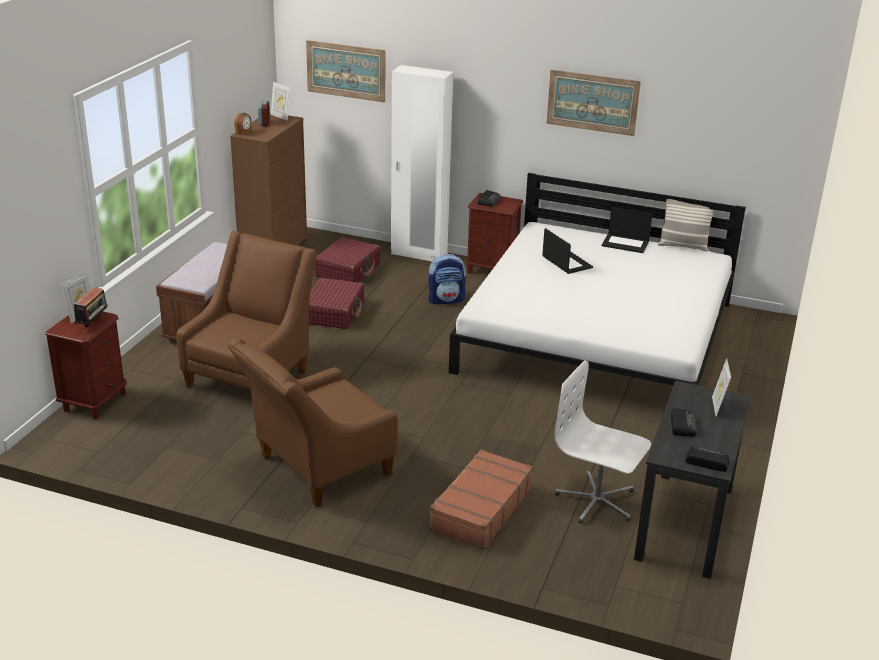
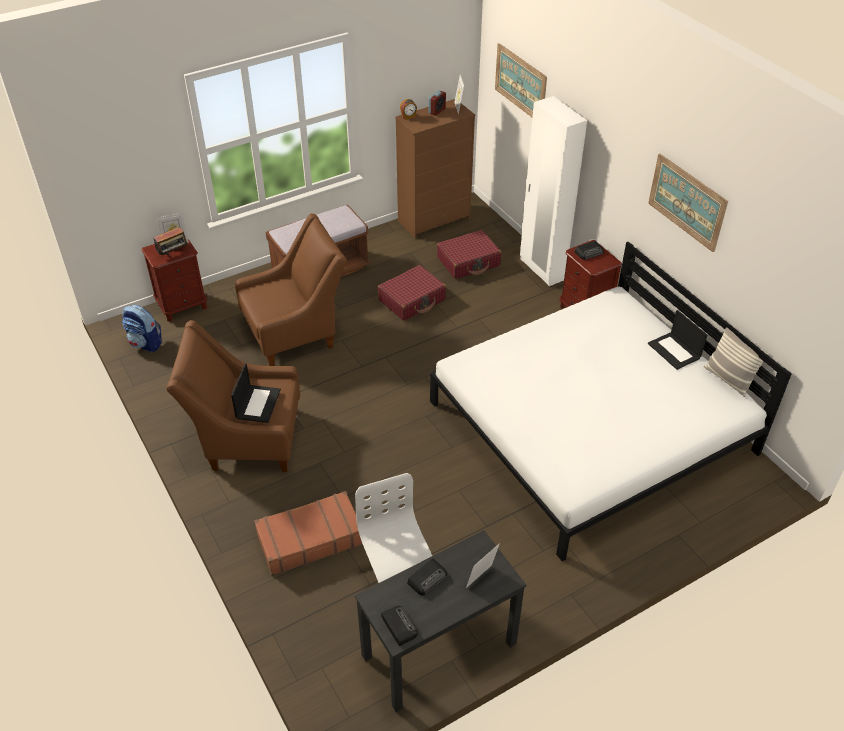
camera: 40 degrees right, 15 degrees up
(446, 300) = (510, 327): backpack -> backpack (146, 343)
(566, 262) = (592, 347): laptop -> laptop (258, 403)

